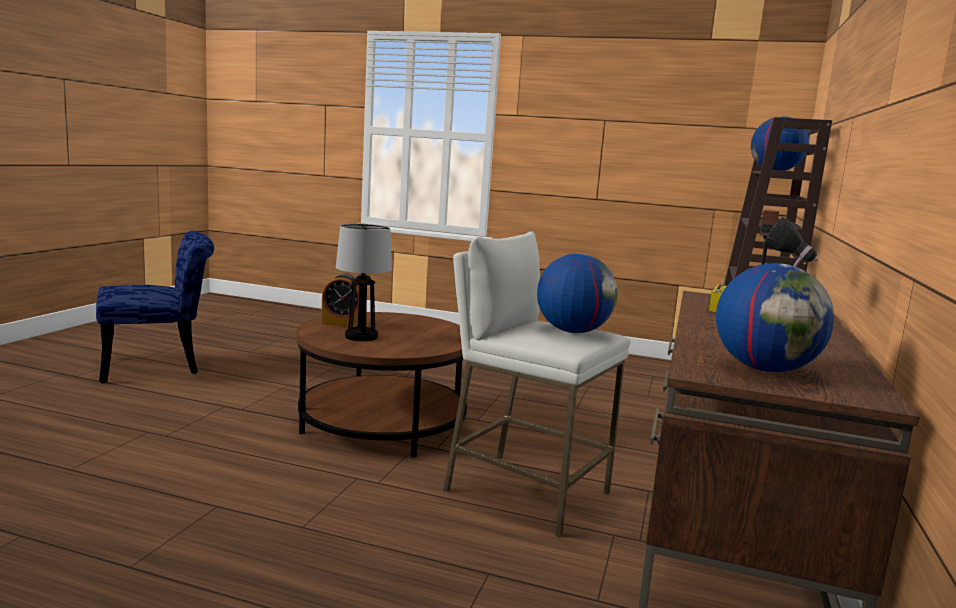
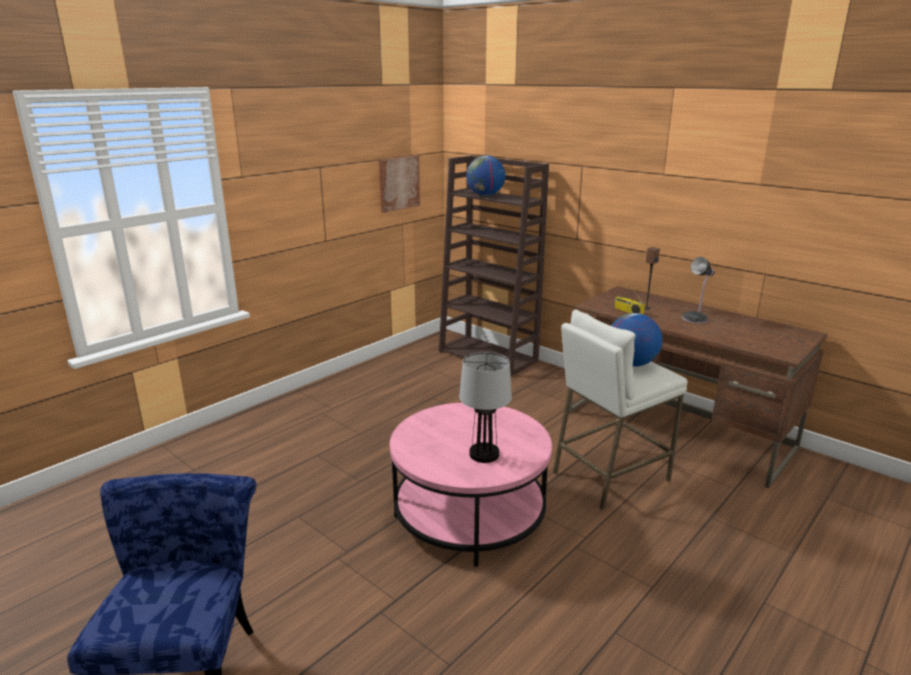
camera: 65 degrees left, 10 degrees up
(343, 324) = (435, 457): alarm clock -> none
(383, 423) = (469, 513): brown coffee table -> pink coffee table
(715, 157) = (398, 183): none -> picture
(765, 369) = (770, 339): globe -> none

